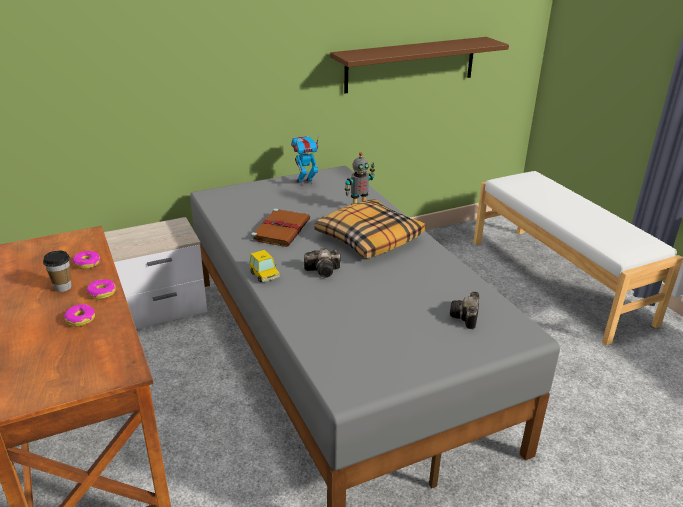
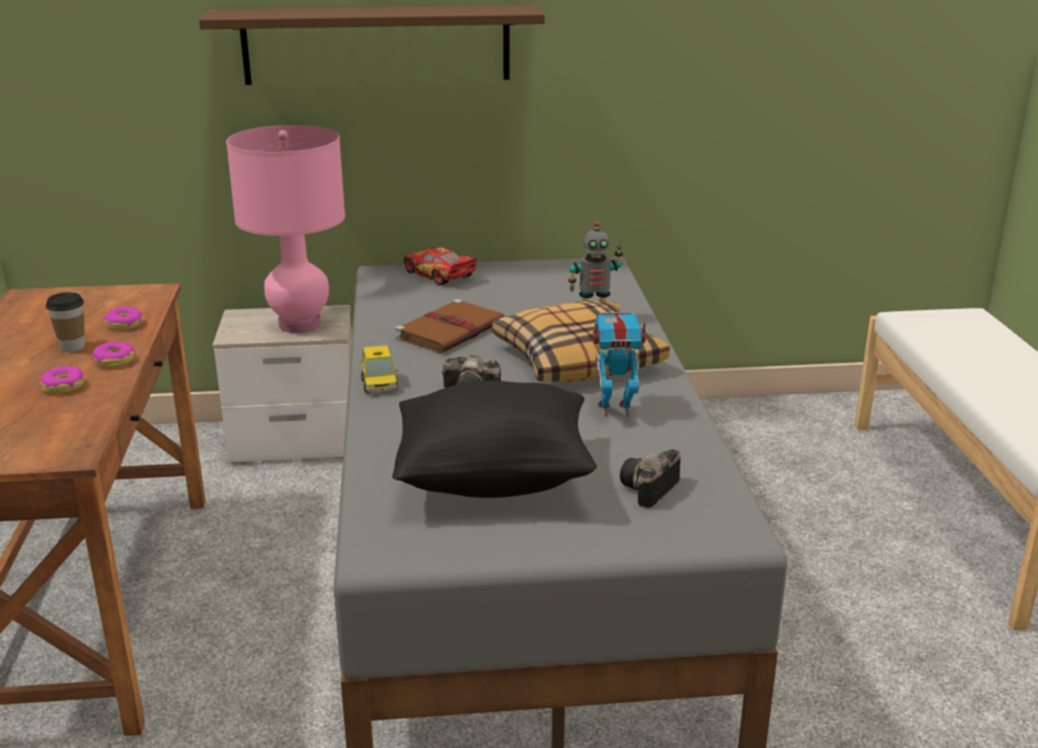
camera: 20 degrees right, 5 degrees down
(163, 235) = (300, 324): none -> pink table lamp
(247, 192) = (439, 275): none -> toy car
(305, 182) = (537, 272): toy robot -> toy robot (615, 409)
(377, 327) = (494, 479): none -> black pillow
(410, 64) = (752, 97): brown shelf -> brown shelf (376, 44)

